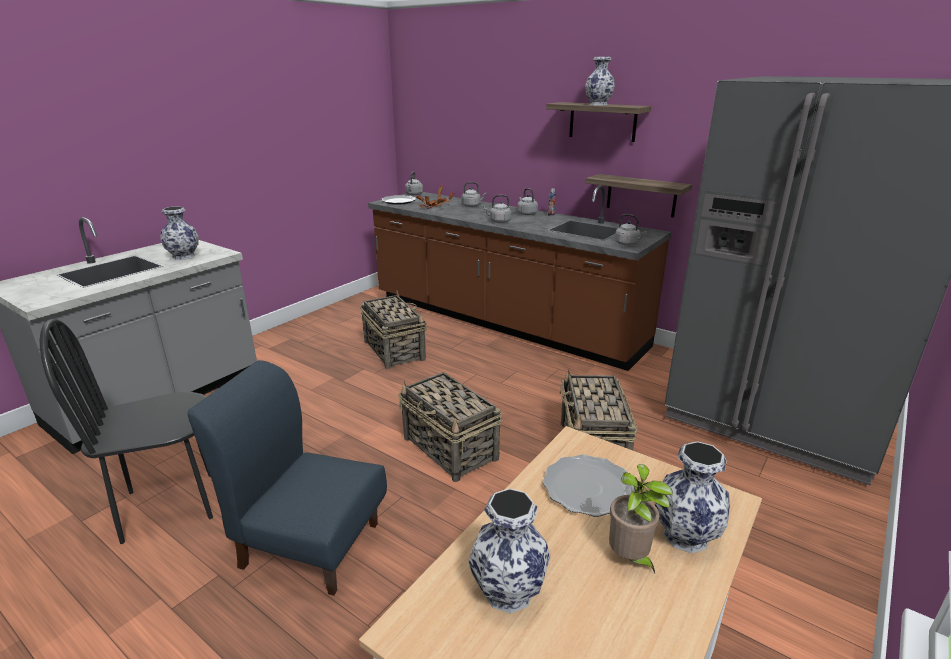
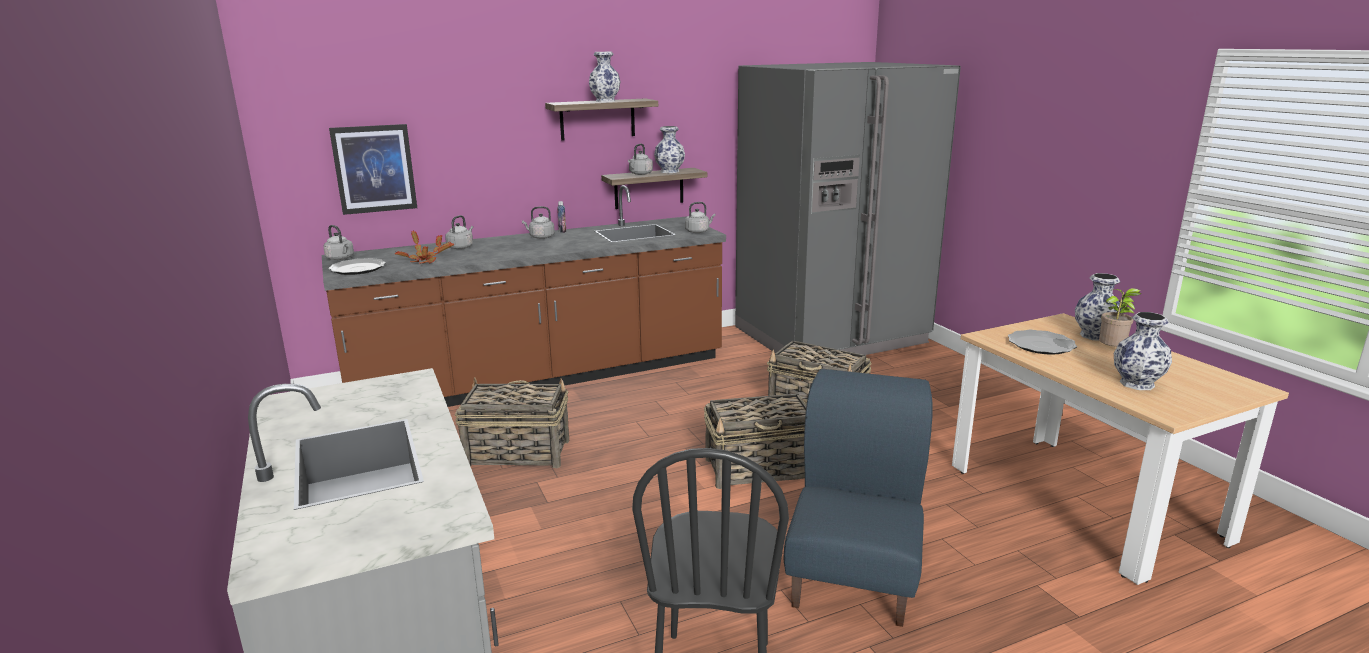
camera: 60 degrees left, 5 degrees down
(183, 257) = (382, 404): vase -> vase (670, 171)
(310, 544) = (854, 578): blue chair -> blue chair turned 150 degrees clockwise
(449, 139) = (374, 169): none -> picture
(499, 221) = (547, 249): grey kettle -> grey kettle (640, 174)

